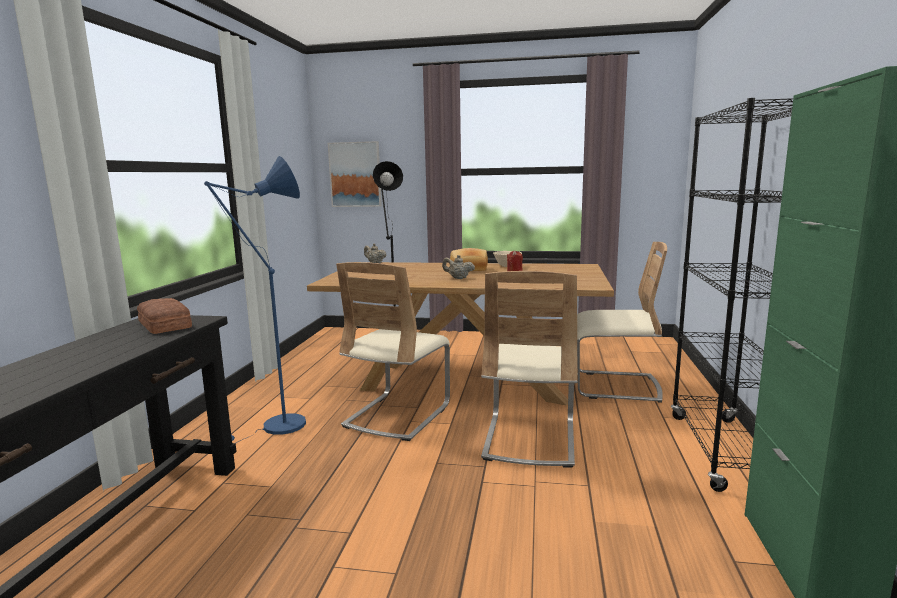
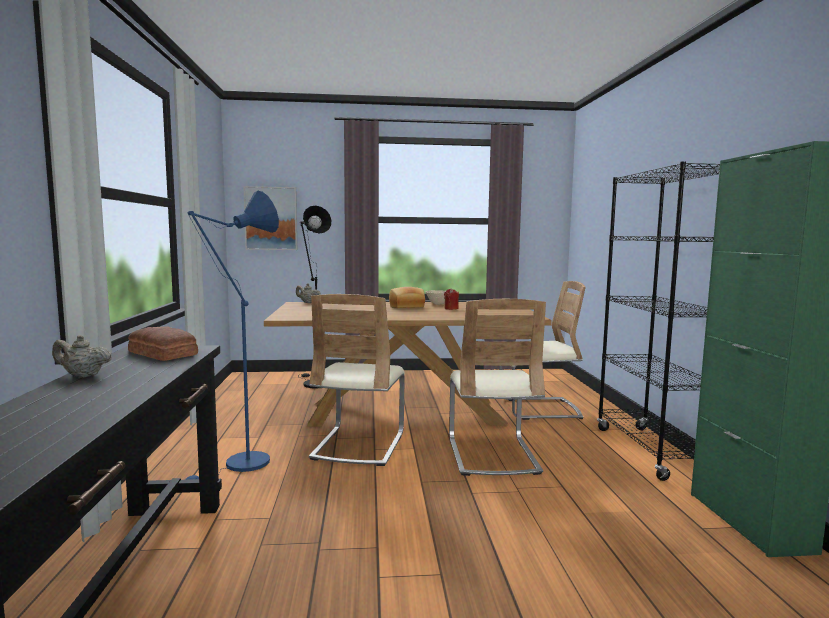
camera: 15 degrees left, 5 degrees down
(458, 278) = (406, 313): beige teapot -> beige teapot (82, 376)

